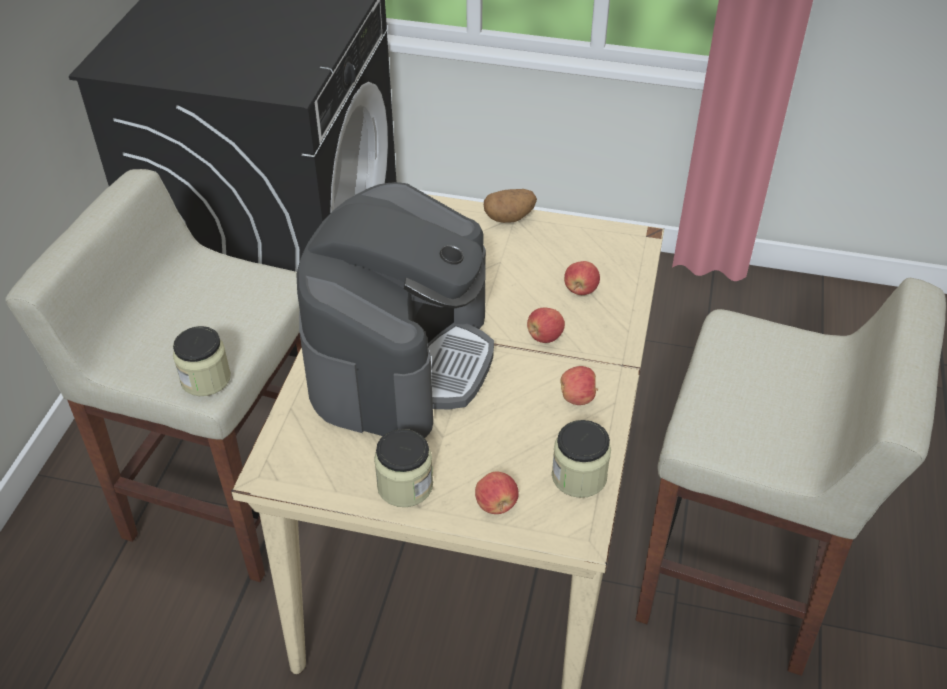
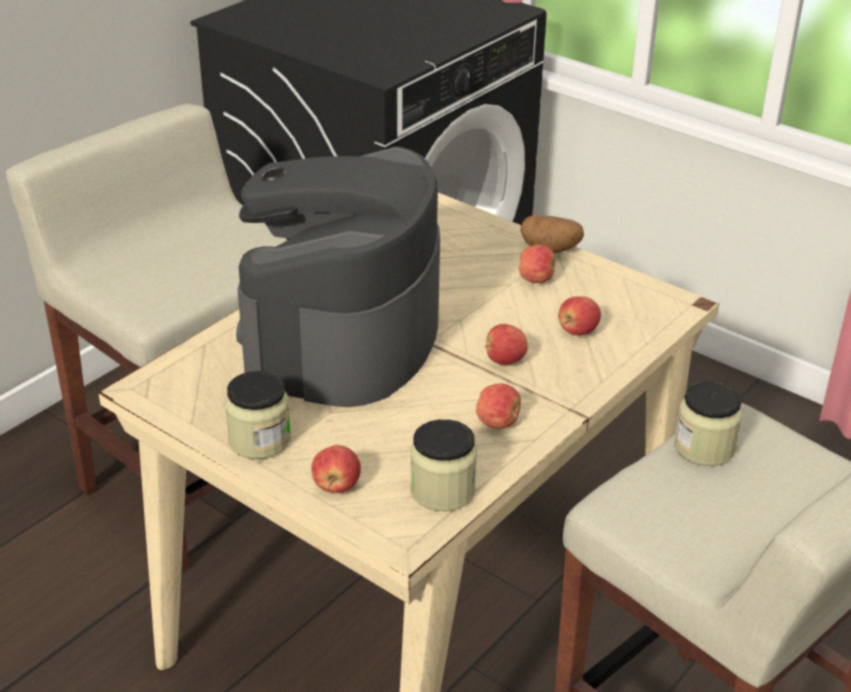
camera: 25 degrees right, 10 degrees down
(206, 379) = (155, 305): jar -> jar (704, 447)
(401, 358) = (342, 336): coffee machine -> coffee machine turned 150 degrees clockwise
(517, 250) = (536, 279): none -> apple

